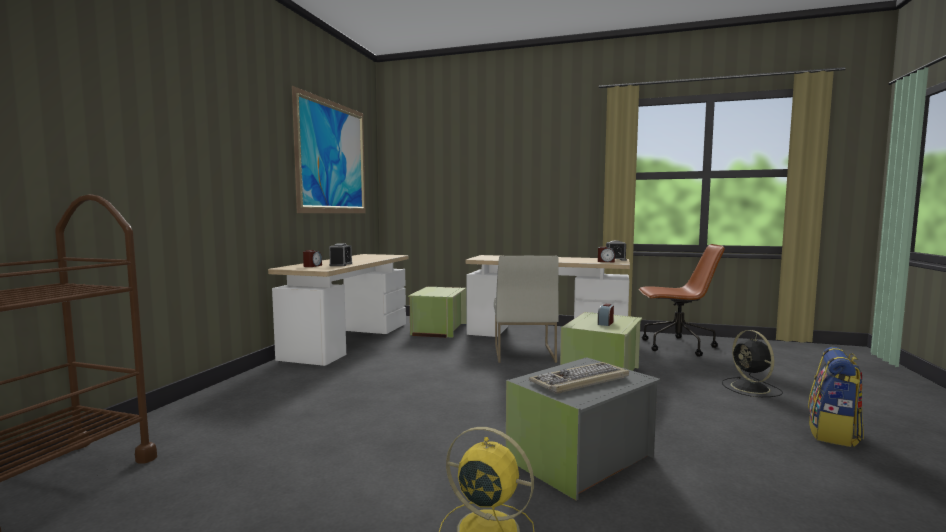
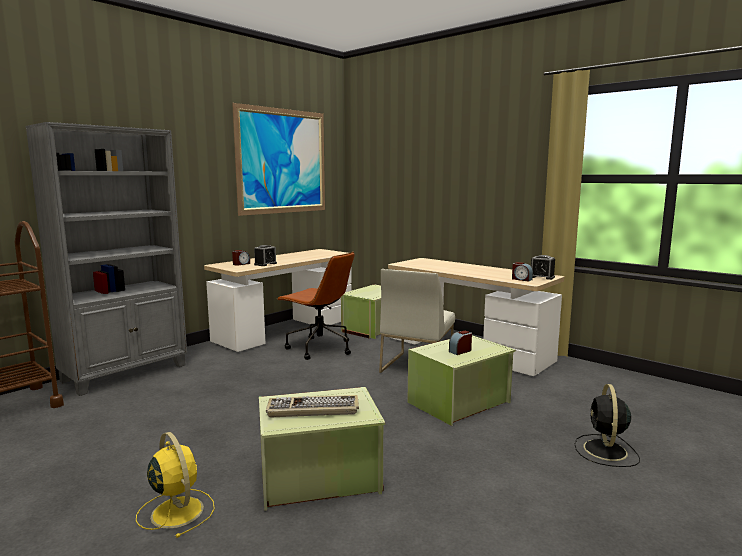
camera: 25 degrees right, 5 degrees up
(204, 407) = (126, 373): none -> grey bookcase
(582, 458) = (320, 478): grey storage box -> green storage box
(676, 346) = (597, 385): brown office chair -> brown office chair (319, 348)
(833, 434) = (614, 523): backpack -> none

